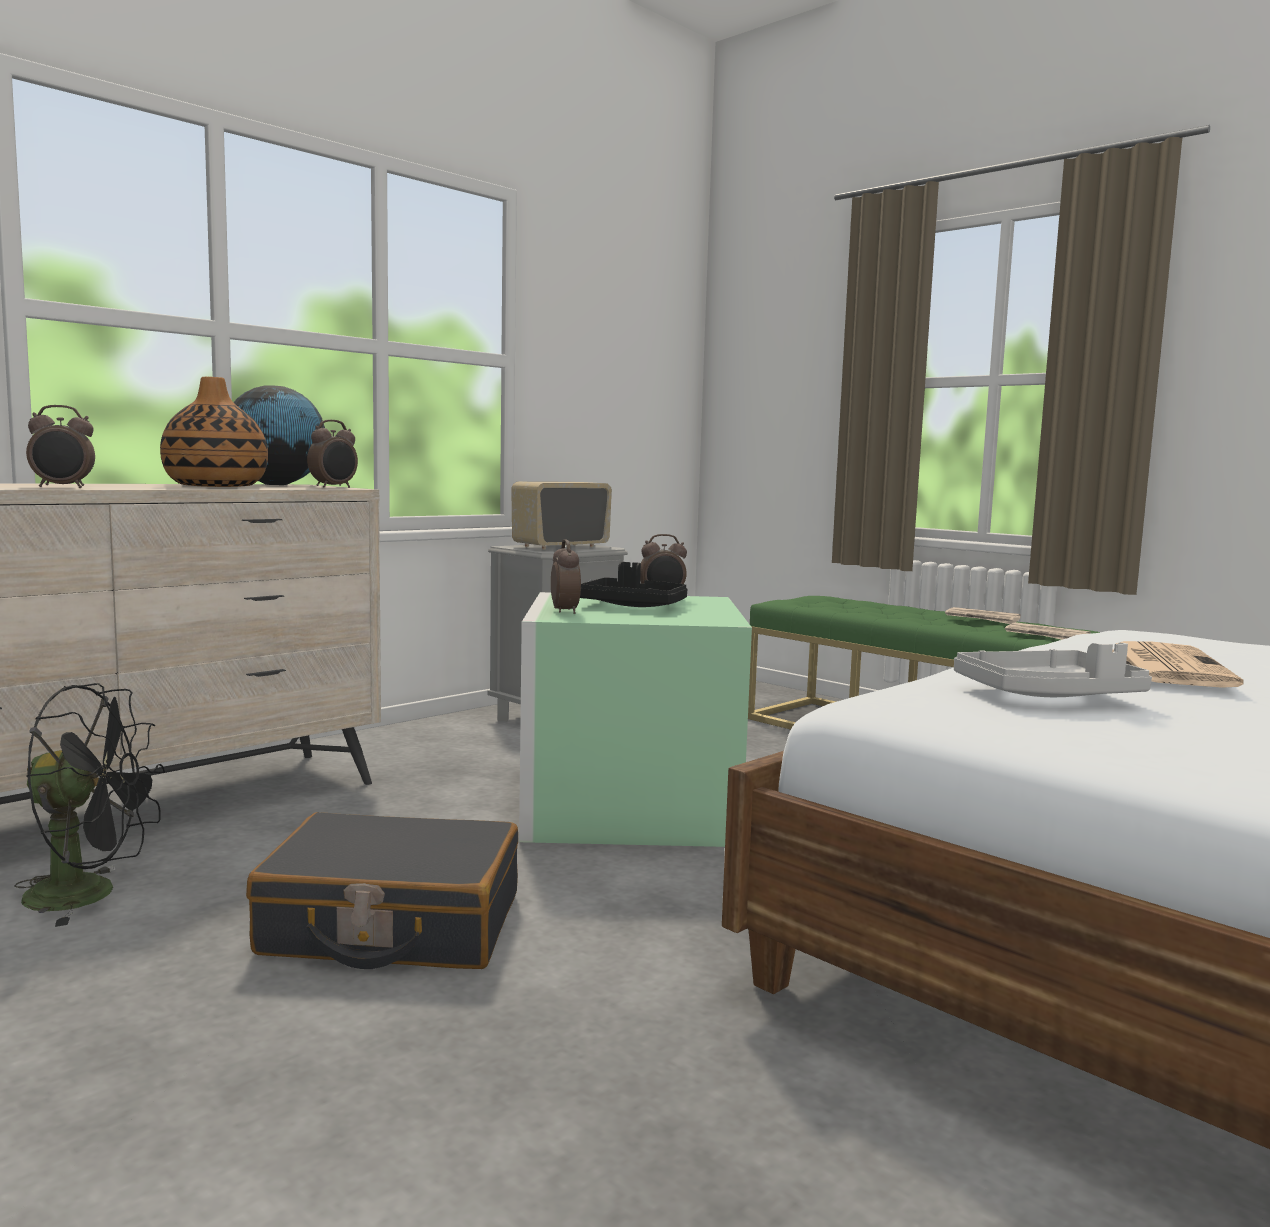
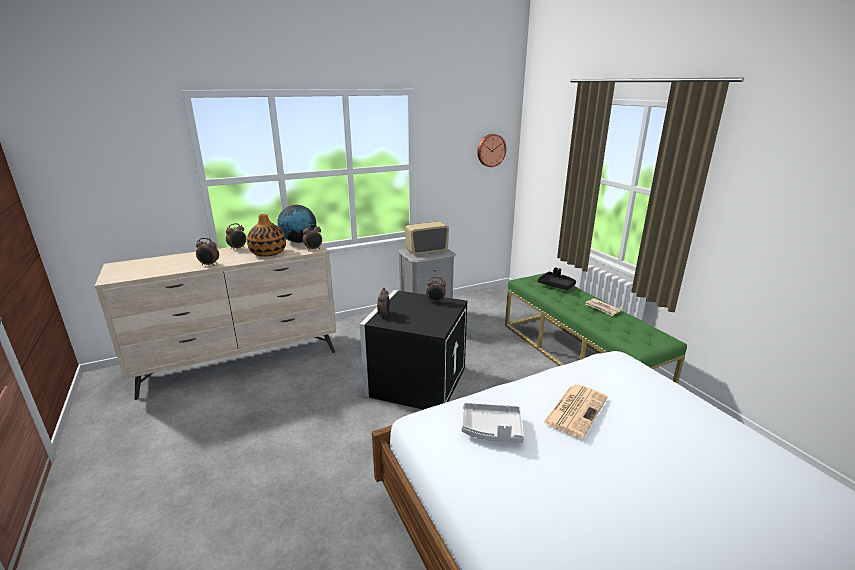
camera: 20 degrees right, 15 degrees up
(90, 895) = (221, 401): black fan -> none
(113, 483) = (238, 248): none -> alarm clock
(392, 925) = (298, 435): black suitcase -> none
(626, 806) = (416, 380): green storage box -> black storage box
(633, 606) = (416, 310): black tray -> black tray (556, 285)
(656, 356) = (490, 150): none -> wall clock
(1047, 636) = (615, 331): newspaper -> none

